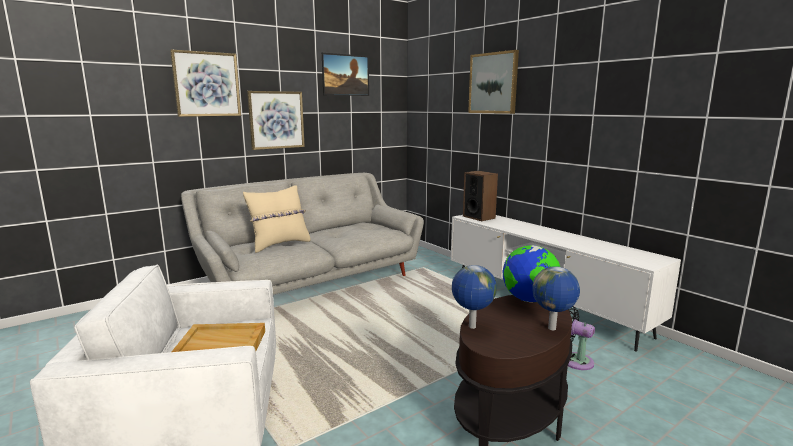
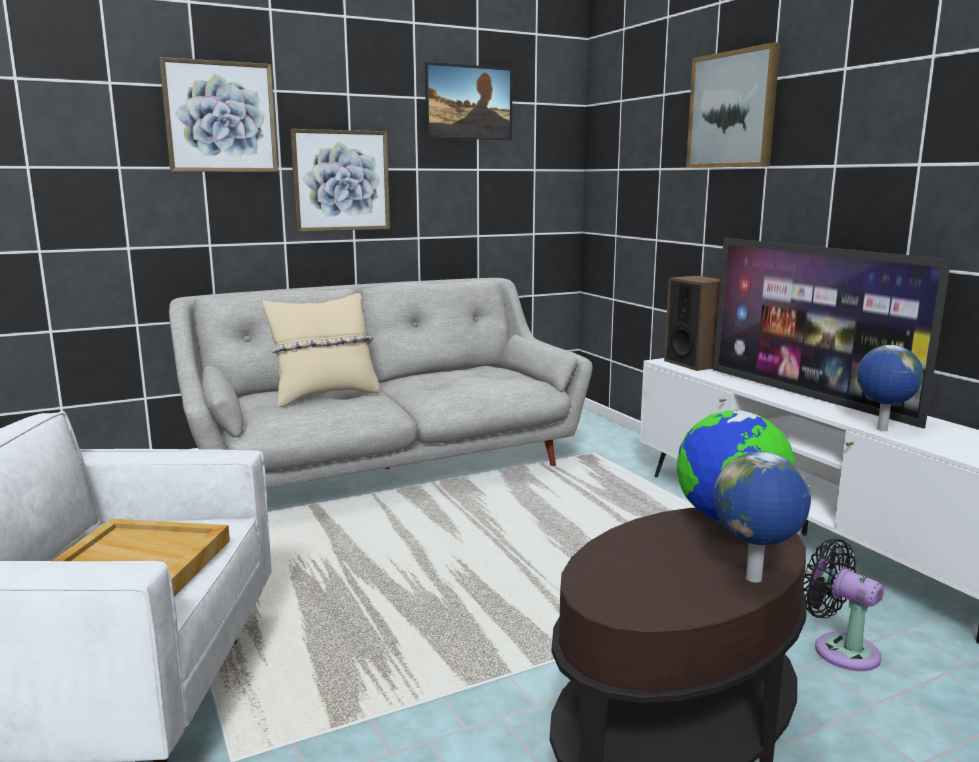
camera: 10 degrees right, 0 degrees up
(471, 327) = (590, 562): globe -> globe (881, 430)
(542, 232) = (809, 396): none -> television

